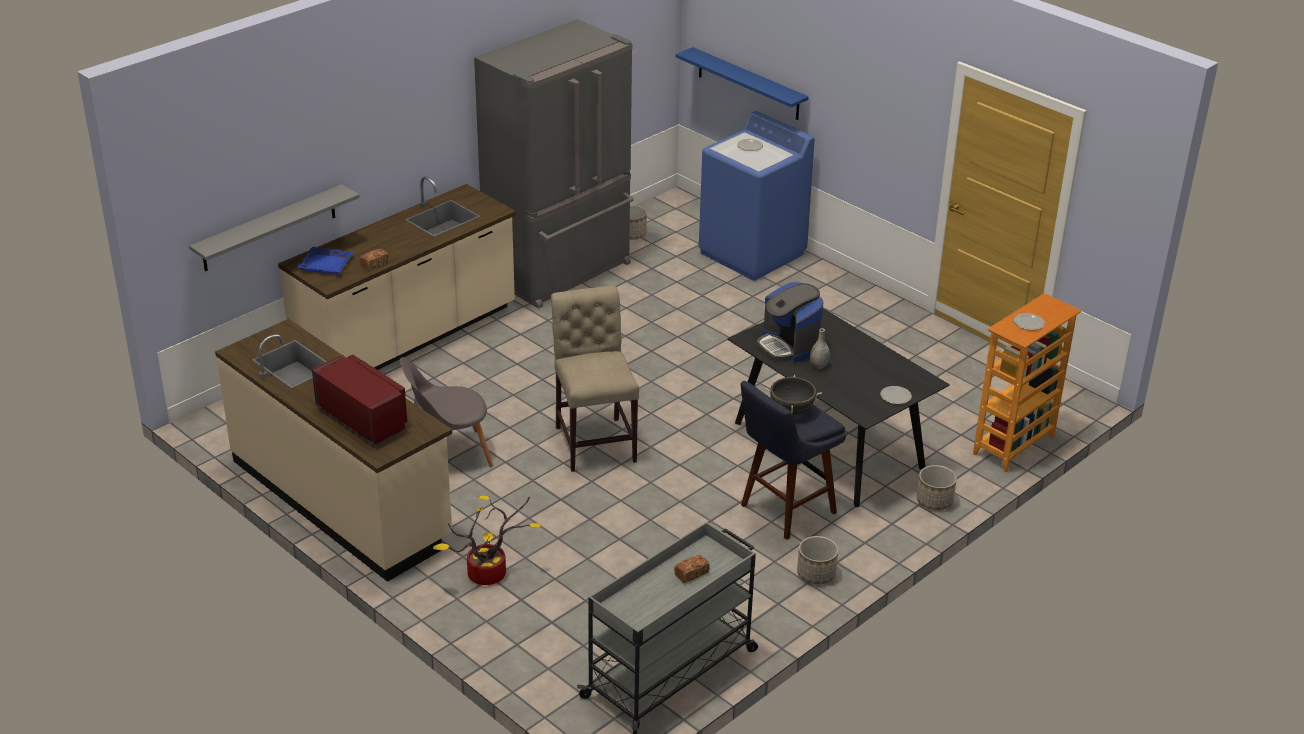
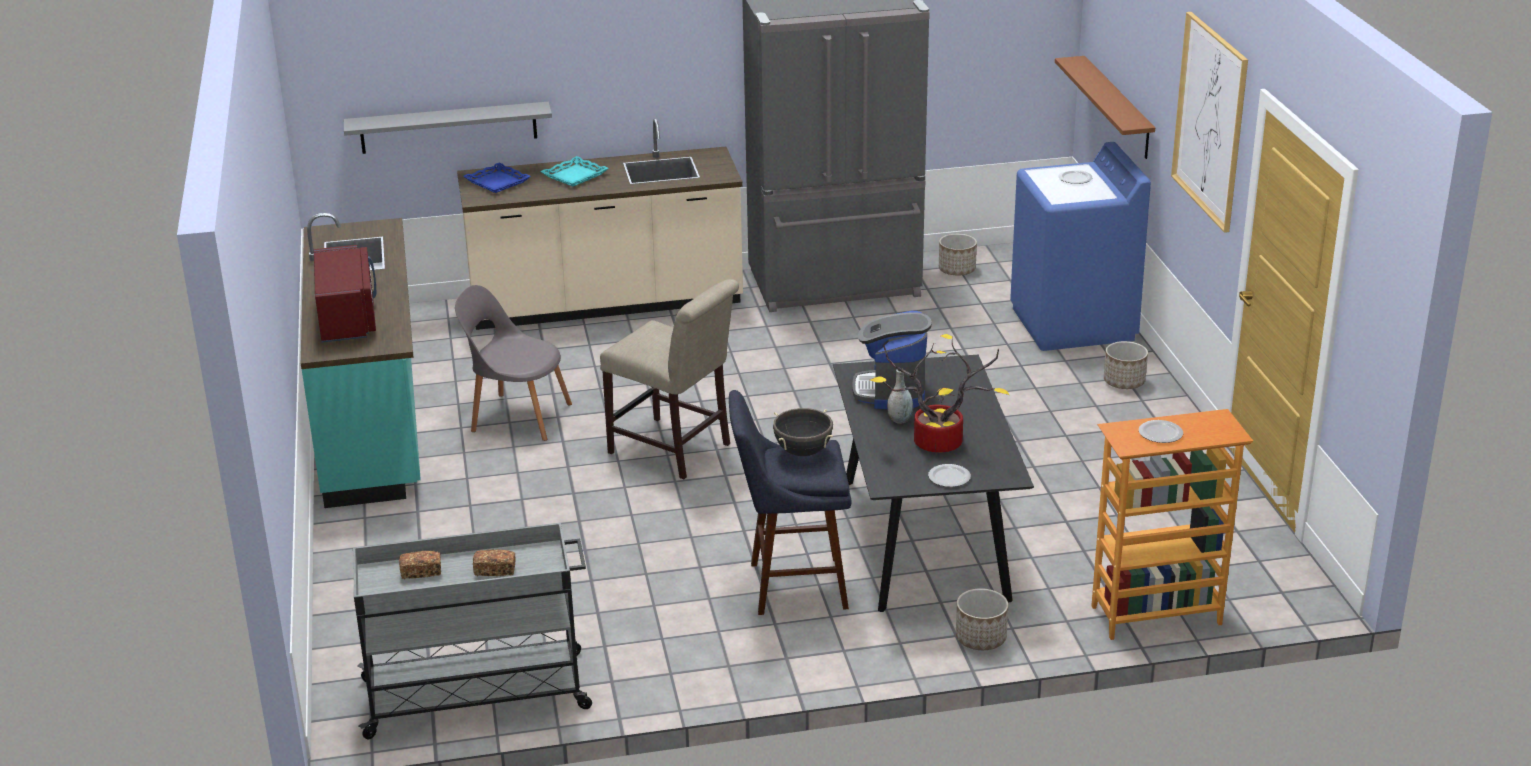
camera: 35 degrees right, 5 degrees down
(341, 500) = (373, 424): beige counter -> turquoise counter
(374, 264) = (541, 193): bread -> bread (421, 572)
(382, 241) = (575, 176): none -> turquoise tray
(485, 576) = (415, 537): potted plant -> potted plant (934, 444)
(594, 440) = (674, 450): beige chair -> beige chair turned 105 degrees clockwise
(748, 84) = (1117, 107): blue shelf -> brown shelf
(816, 574) = (749, 661): planter -> planter (1124, 382)
(888, 87) = (1210, 120): none -> picture

